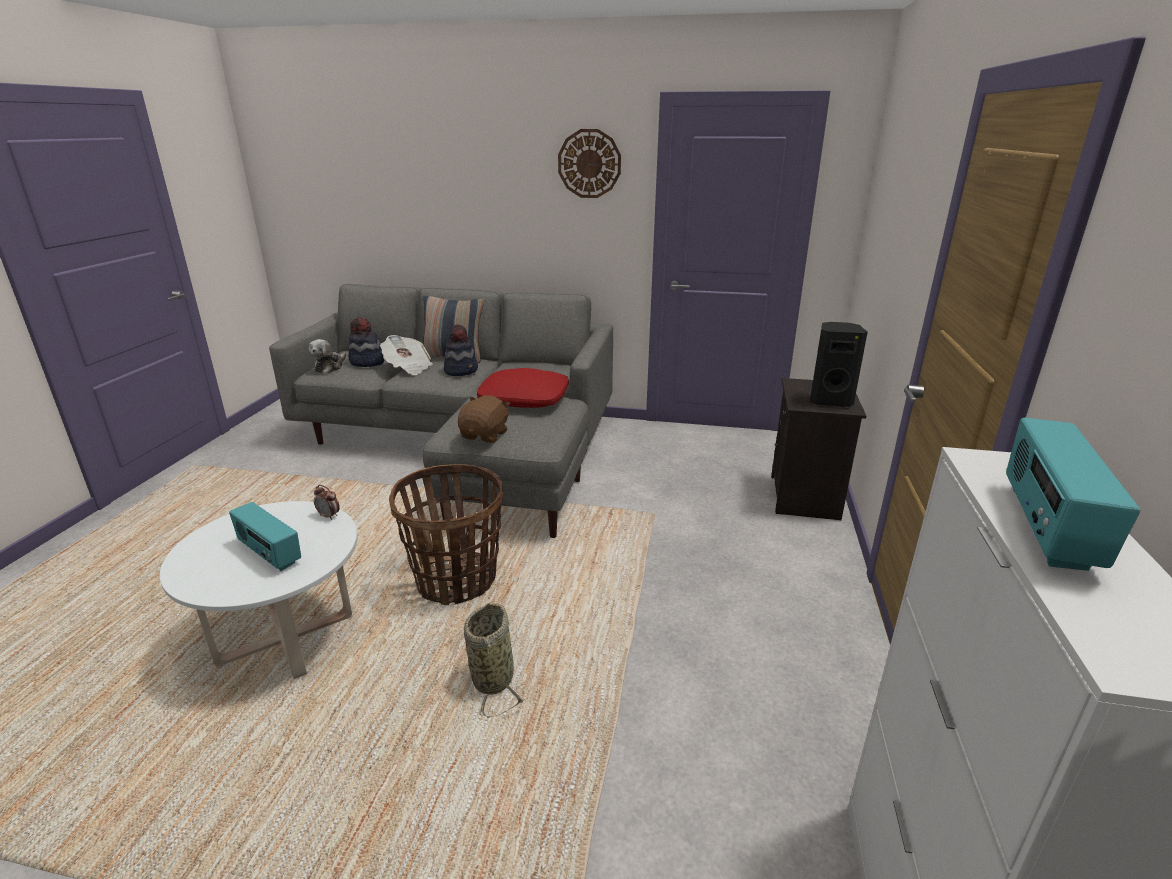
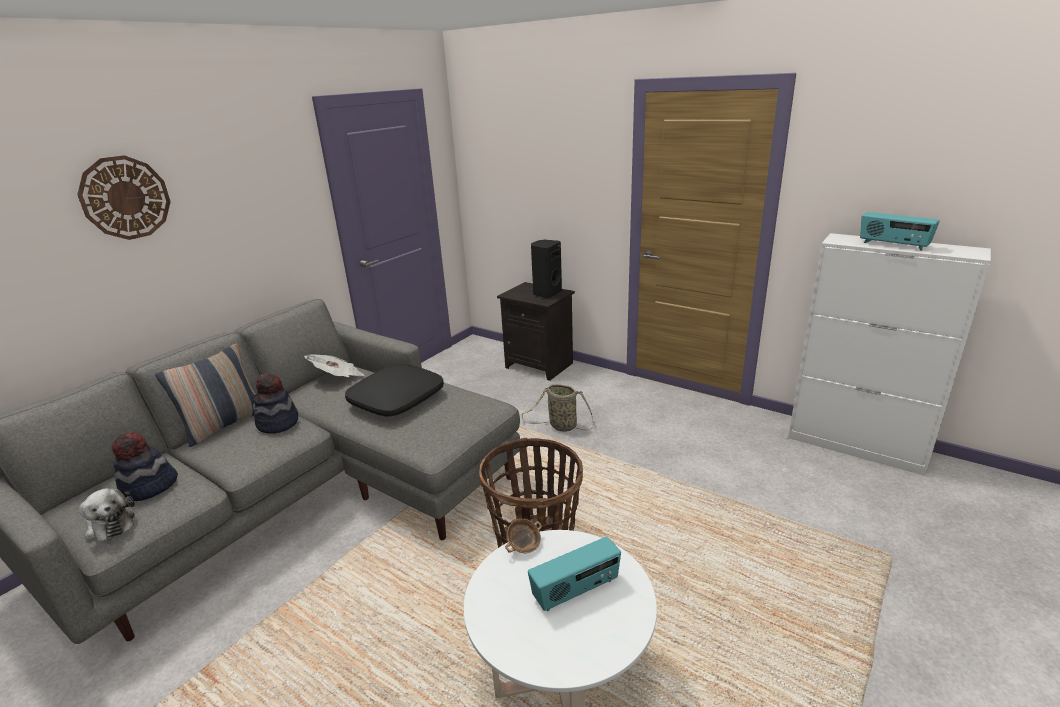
camera: 65 degrees left, 0 degrees up
(329, 516) = (524, 546): alarm clock -> bowl
(408, 367) = (216, 457): newspaper -> newspaper (338, 377)
(485, 435) = (454, 429): brown plush toy -> none
(493, 676) = (662, 542): basket -> basket (560, 426)
(524, 399) = (396, 399): red pillow -> black pillow
(589, 164) = (268, 172): wall clock -> wall clock (125, 198)

